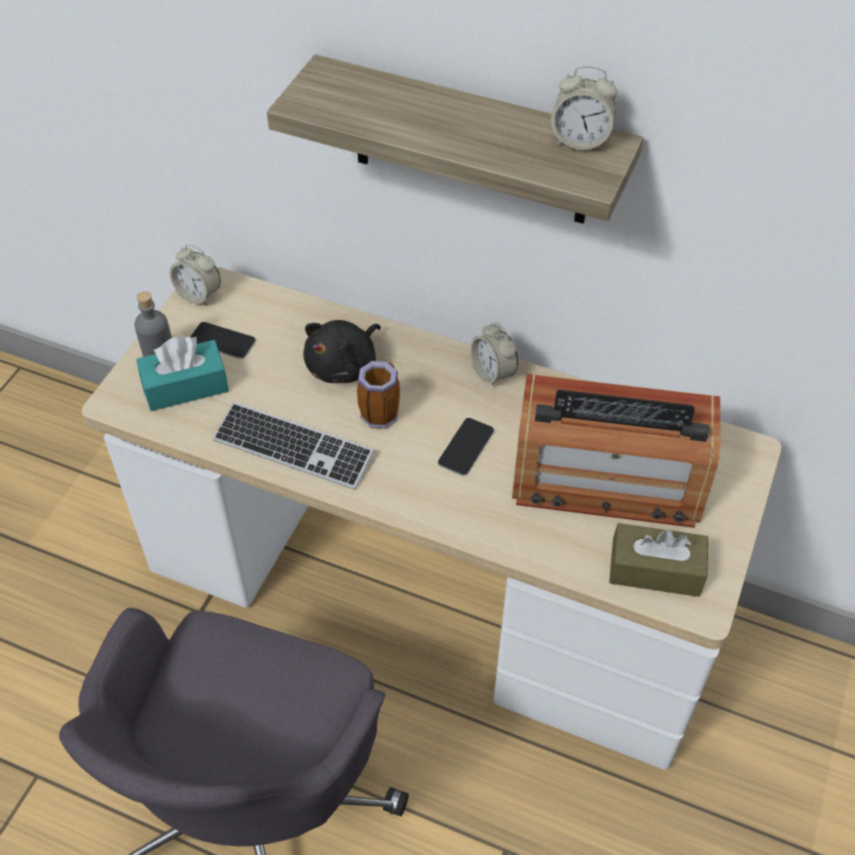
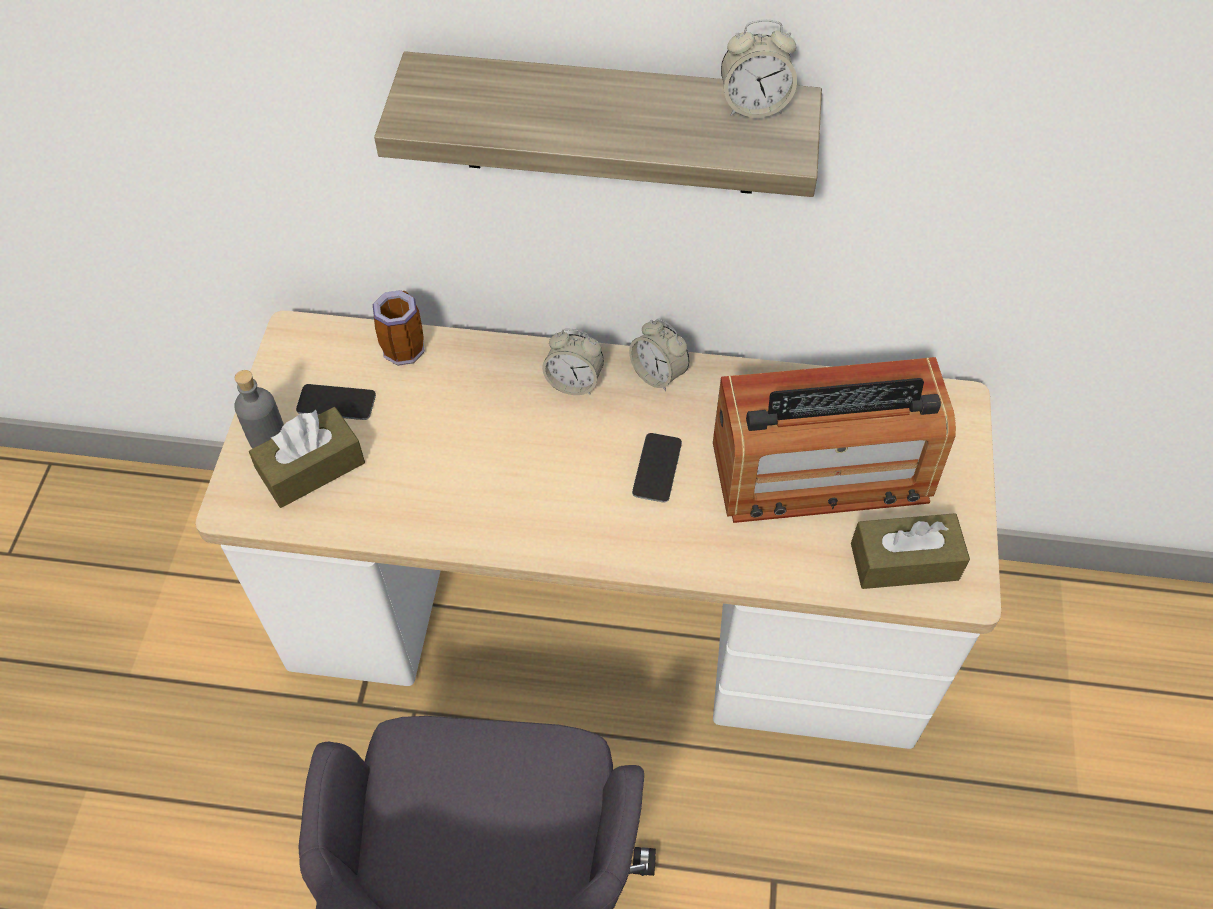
camera: 15 degrees left, 5 degrees up
(185, 386) = (312, 468): turquoise tissue box -> brown tissue box
(199, 295) = (289, 351): alarm clock -> alarm clock (574, 382)
(293, 448) = (463, 514): keyboard -> none
(344, 366) = (489, 402): black plush toy -> none
(380, 411) = (547, 447): mug -> mug (403, 346)

